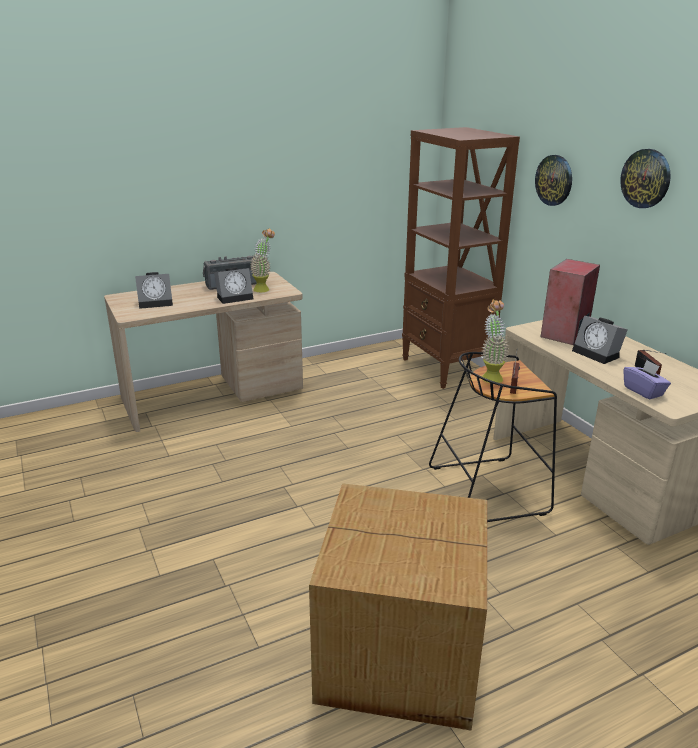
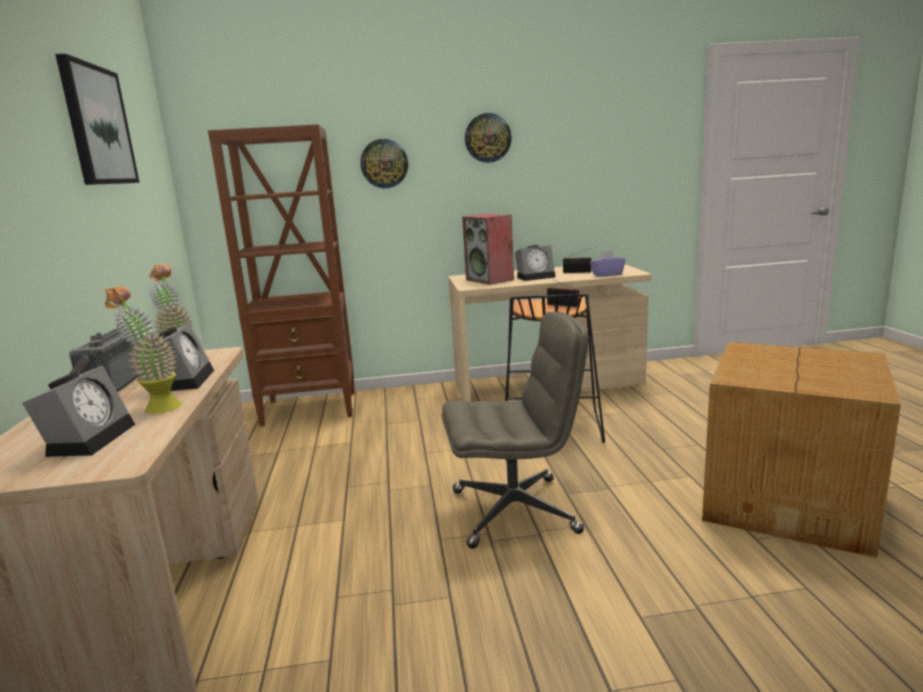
camera: 70 degrees left, 10 degrees down
(324, 491) = (516, 511): none -> grey office chair
(326, 126) = (97, 125): none -> picture
(490, 376) = (538, 309): potted plant -> potted plant (155, 407)

